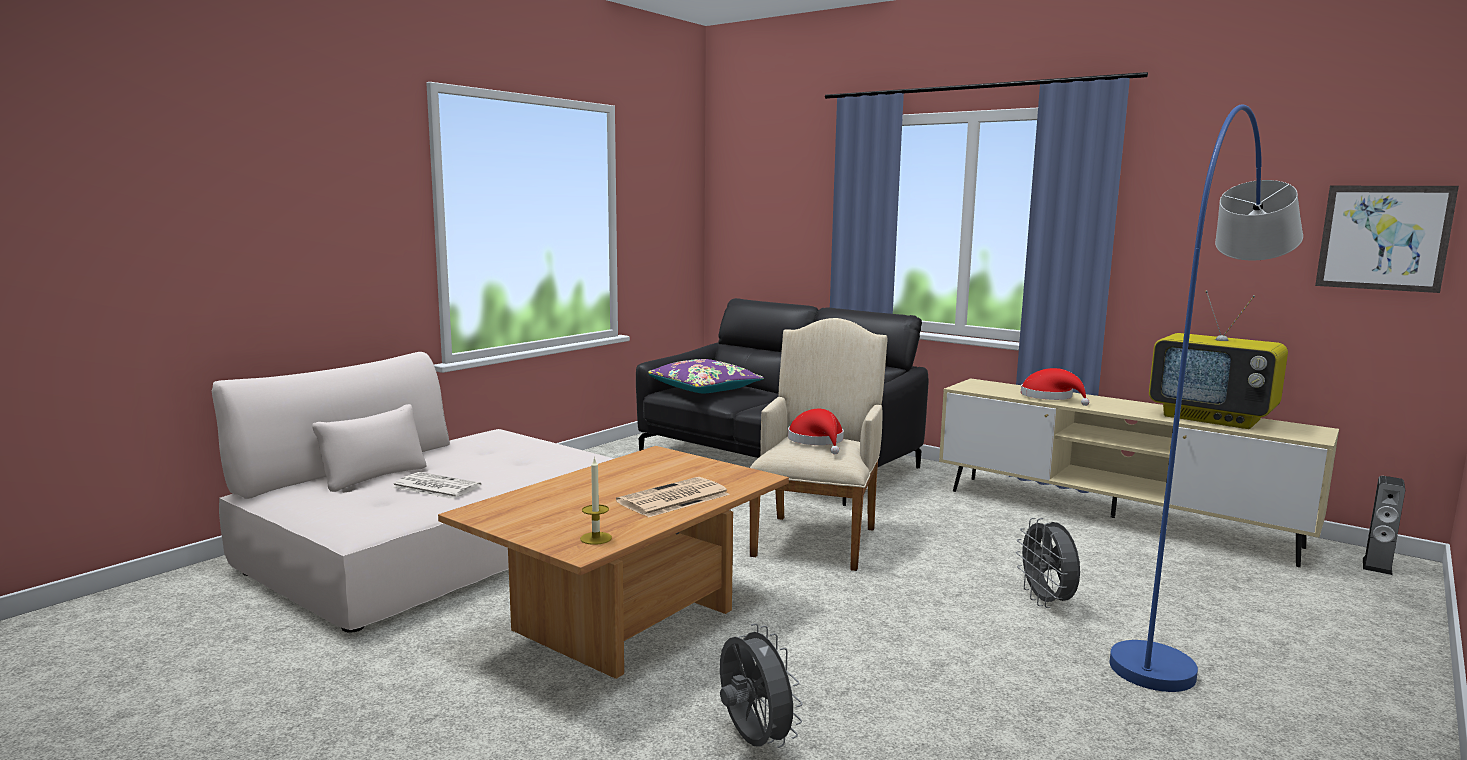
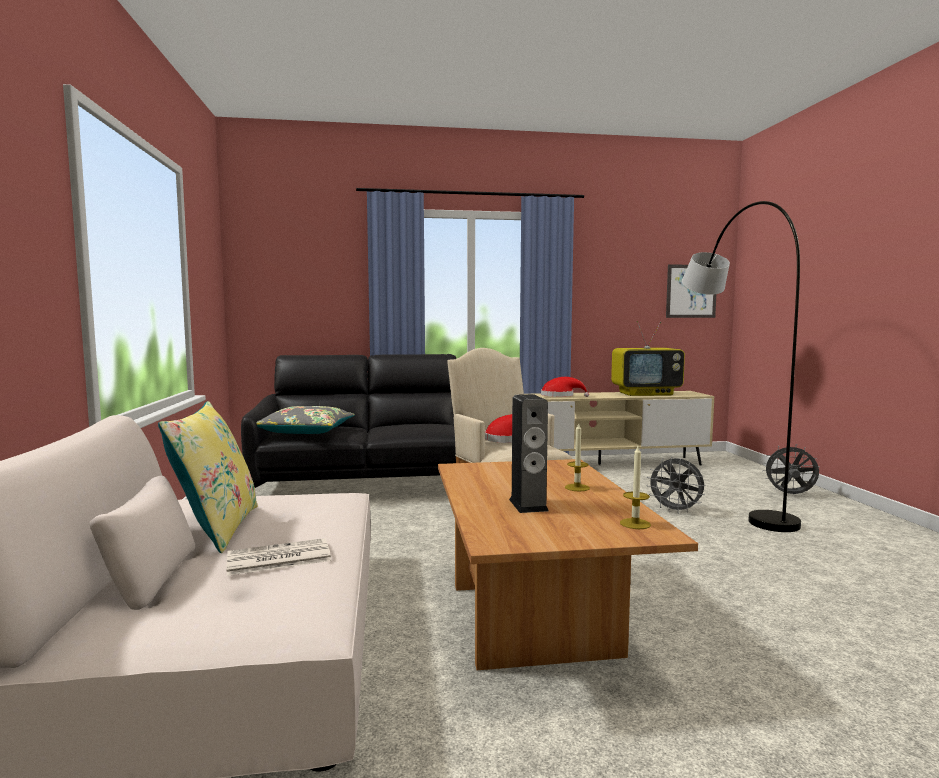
camera: 45 degrees left, 5 degrees down
(461, 457) = (217, 529): none -> yellow pillow
(673, 499) = (577, 487): newspaper -> candle
(704, 388) = (306, 431): purple pillow -> grey pillow
(752, 741) = (772, 645): grey fan -> grey fan (790, 495)
(1187, 617) = (726, 497): blue floor lamp -> grey floor lamp
(1377, 566) = (716, 457): speaker -> speaker (528, 505)

